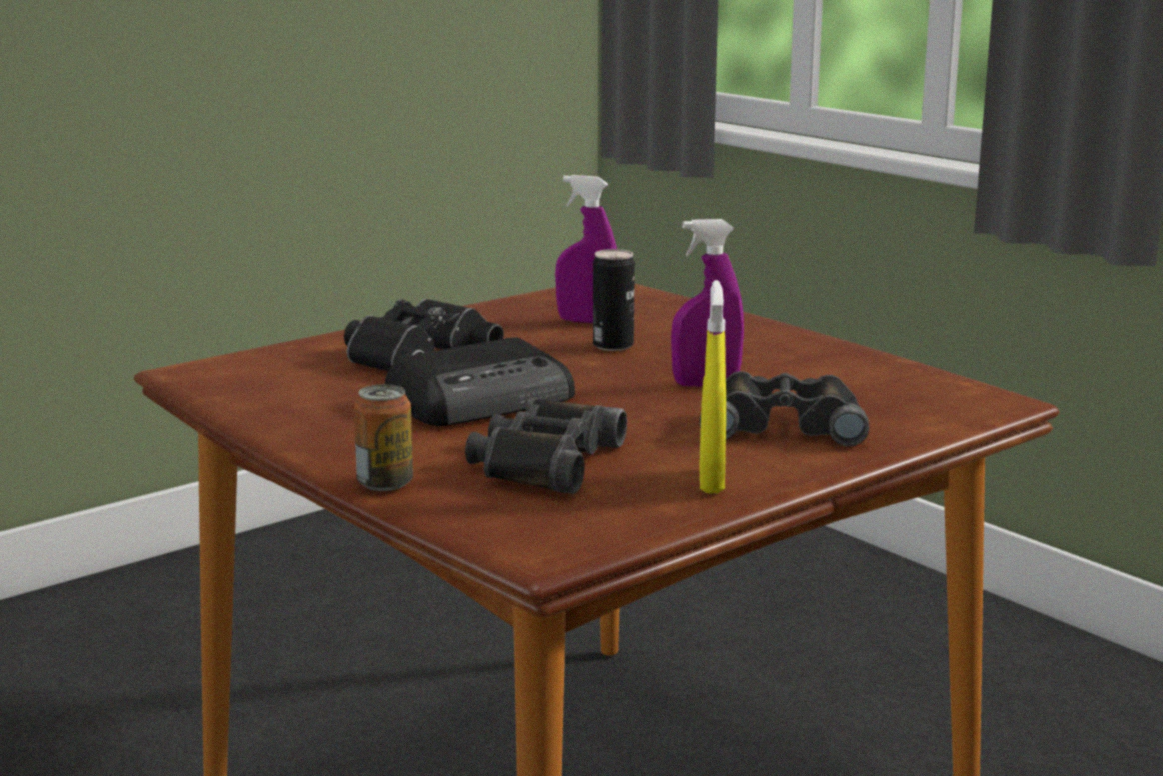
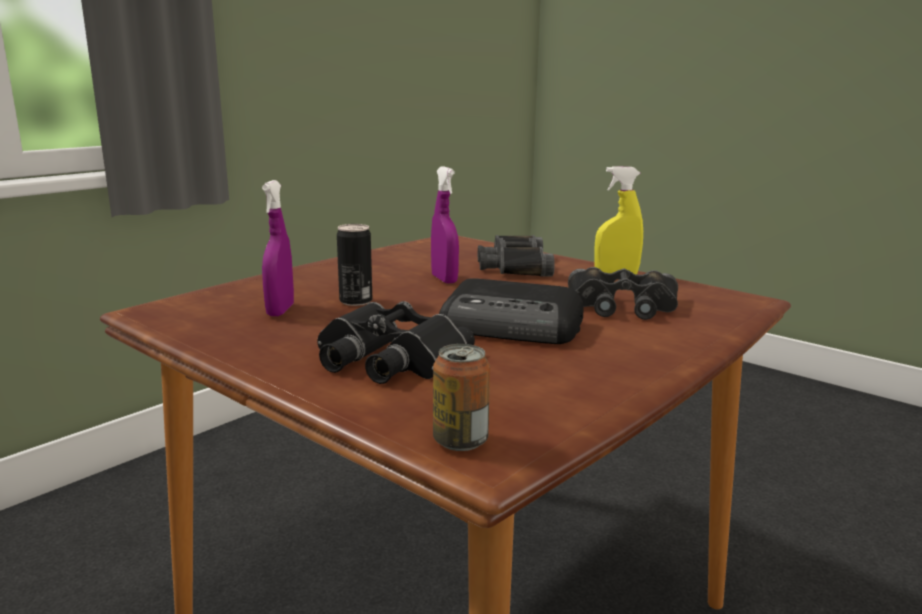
camera: 100 degrees left, 0 degrees up
(385, 483) = (705, 337): can -> can (460, 441)
(485, 400) = (512, 326): radio -> radio turned 150 degrees clockwise

